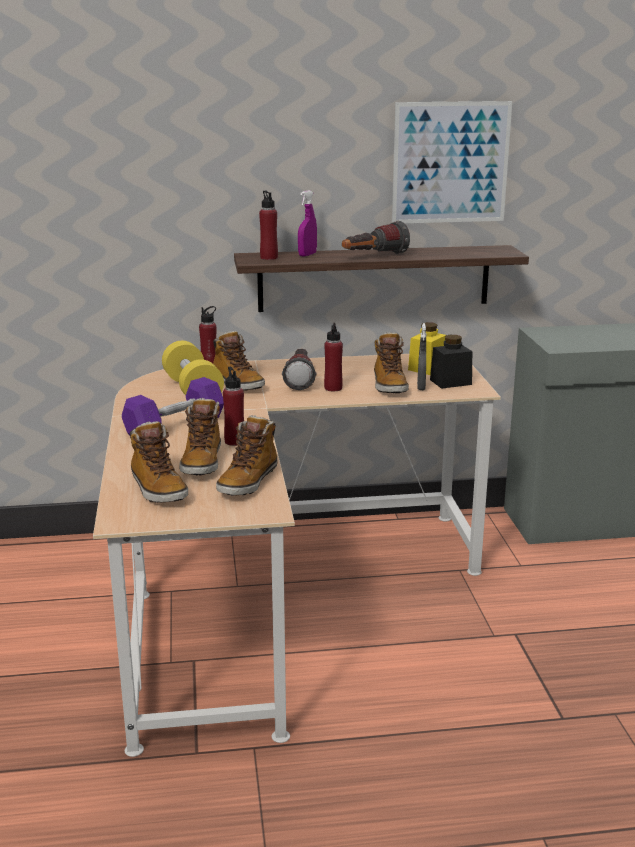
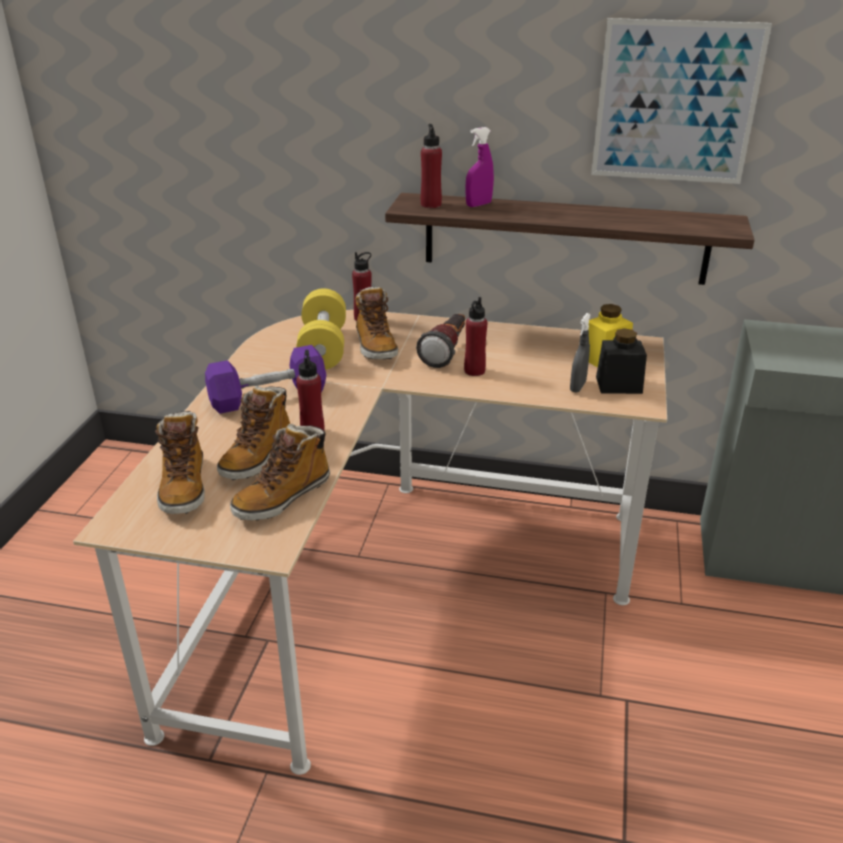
camera: 20 degrees right, 10 degrees up
(373, 257) = (552, 217): flashlight -> none
(389, 385) = (541, 378): boot -> none

